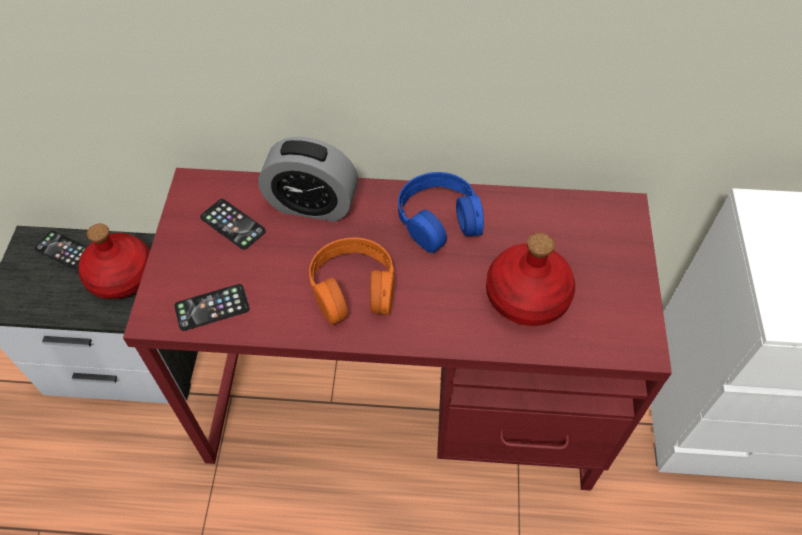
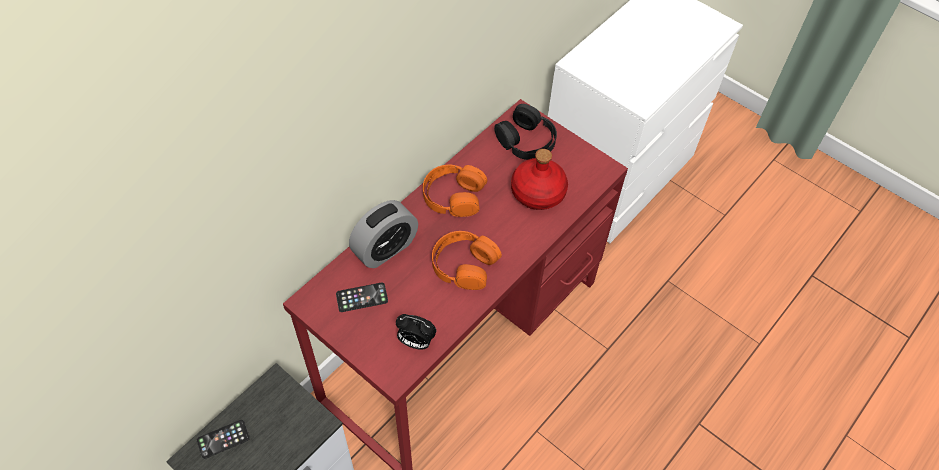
camera: 55 degrees left, 0 degrees up
(121, 275) = (282, 412): red bottle -> none
(212, 307) = (415, 342): phone -> alarm clock
(439, 218) = (453, 196): blue headphones -> orange headphones
(591, 237) = (526, 140): none -> black headphones

